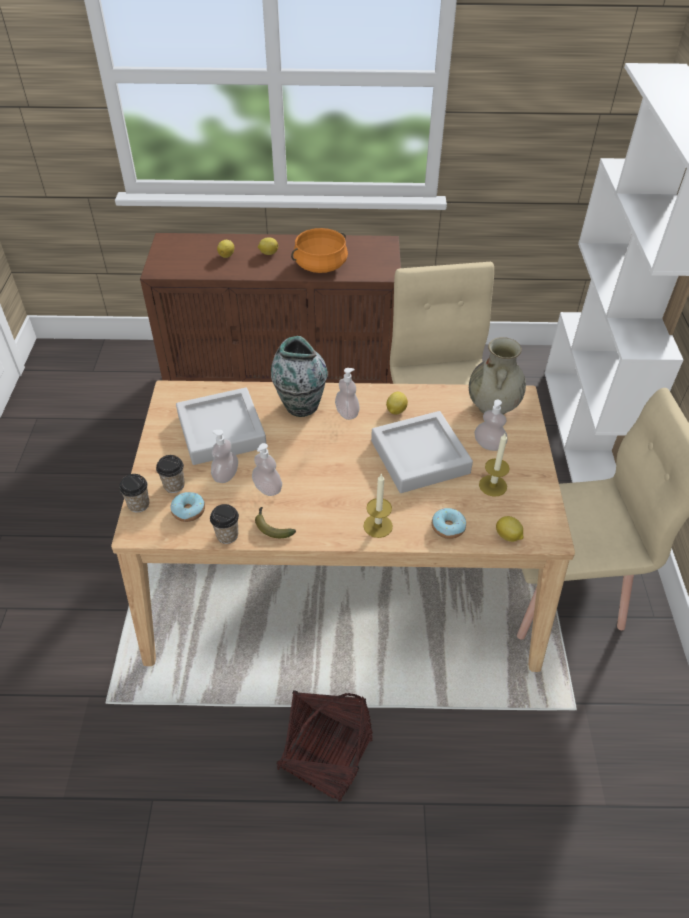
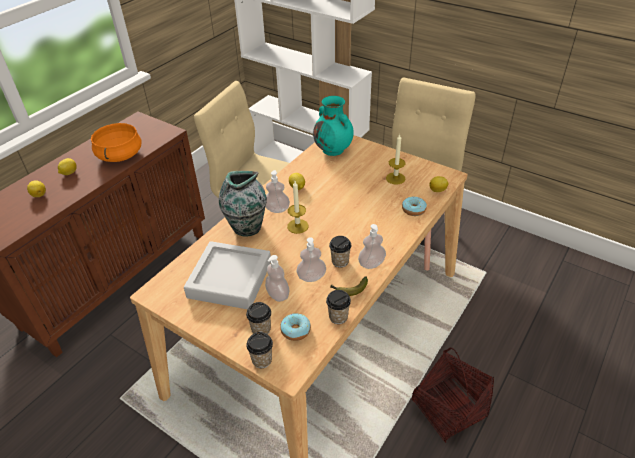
camera: 55 degrees left, 5 degrees down
(307, 500) = (340, 261): none -> cup
(378, 526) = (389, 238): candle -> candle (297, 226)
(419, 457) = (347, 195): grey tray -> none
(489, 445) = (362, 165): soap dispenser -> soap dispenser (371, 264)
(492, 407) = (333, 150): beige vase -> turquoise vase

